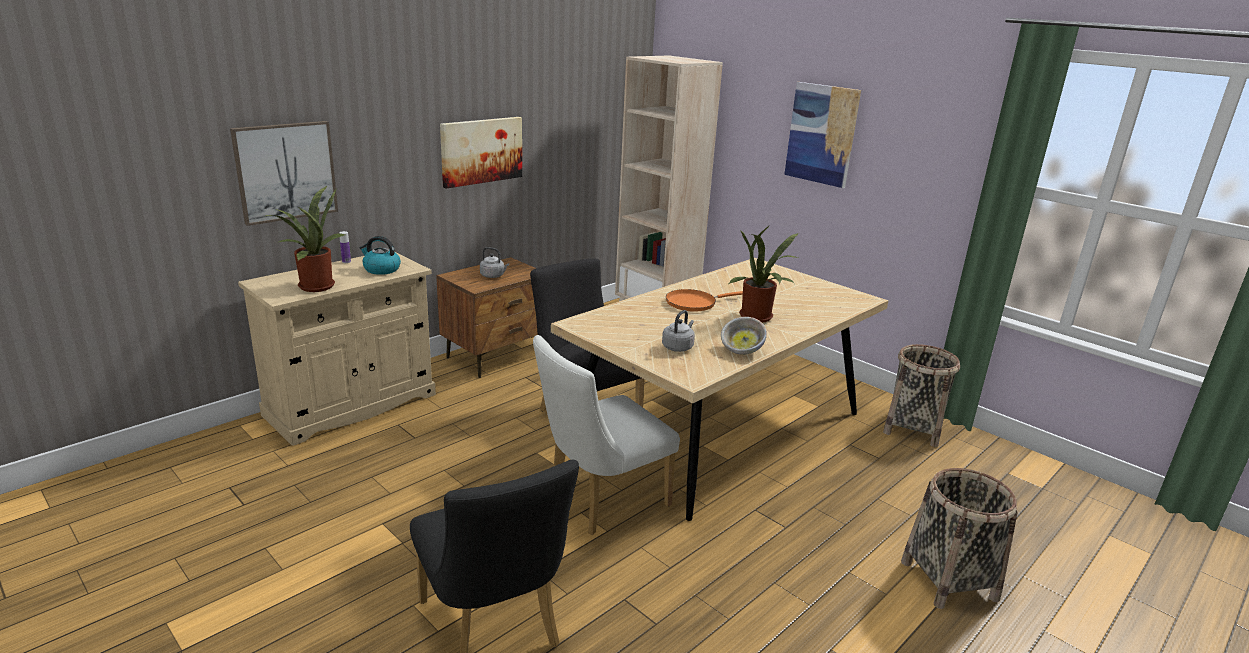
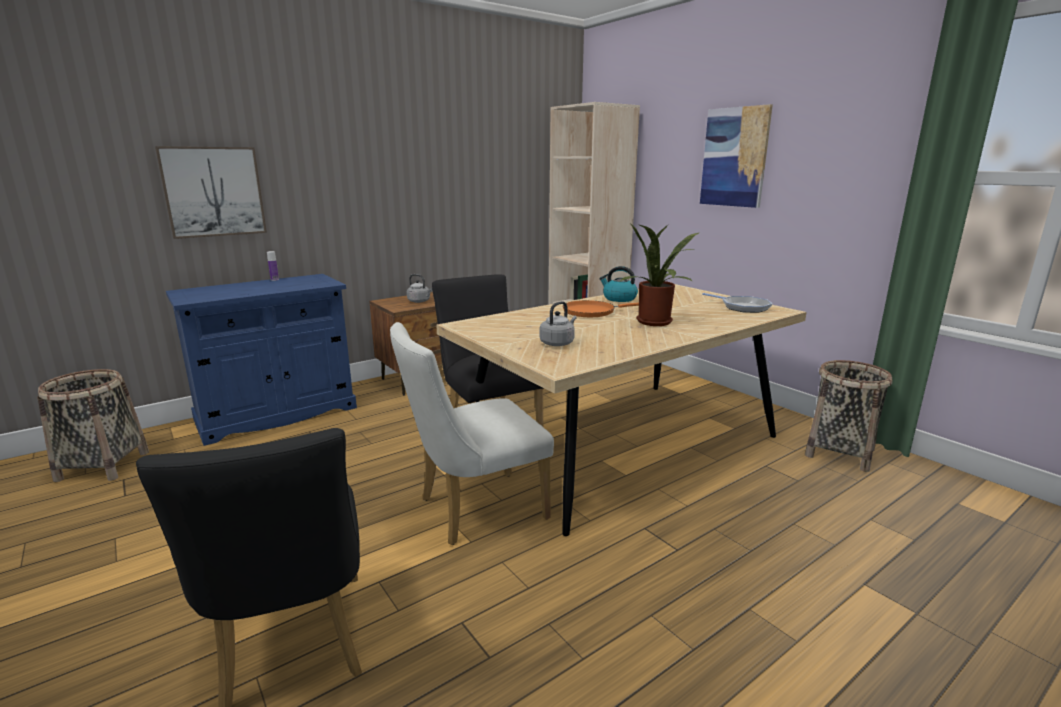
camera: 10 degrees right, 5 degrees down
(314, 286) = (227, 293): potted plant -> none
(351, 405) = (277, 414): beige cabinet -> blue cabinet
(381, 269) = (300, 284): kettle -> kettle (619, 299)
(481, 151) = (412, 189): picture -> none
(742, 351) = (627, 347): bowl -> none
(831, 295) = (742, 307): none -> frying pan
(949, 580) = (884, 629): basket -> basket (104, 466)

